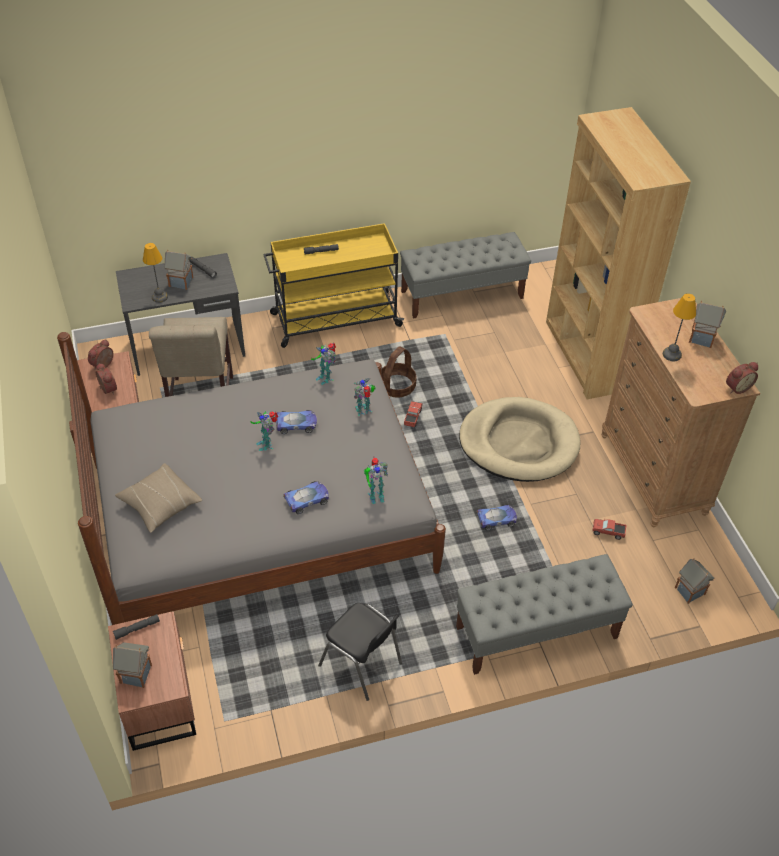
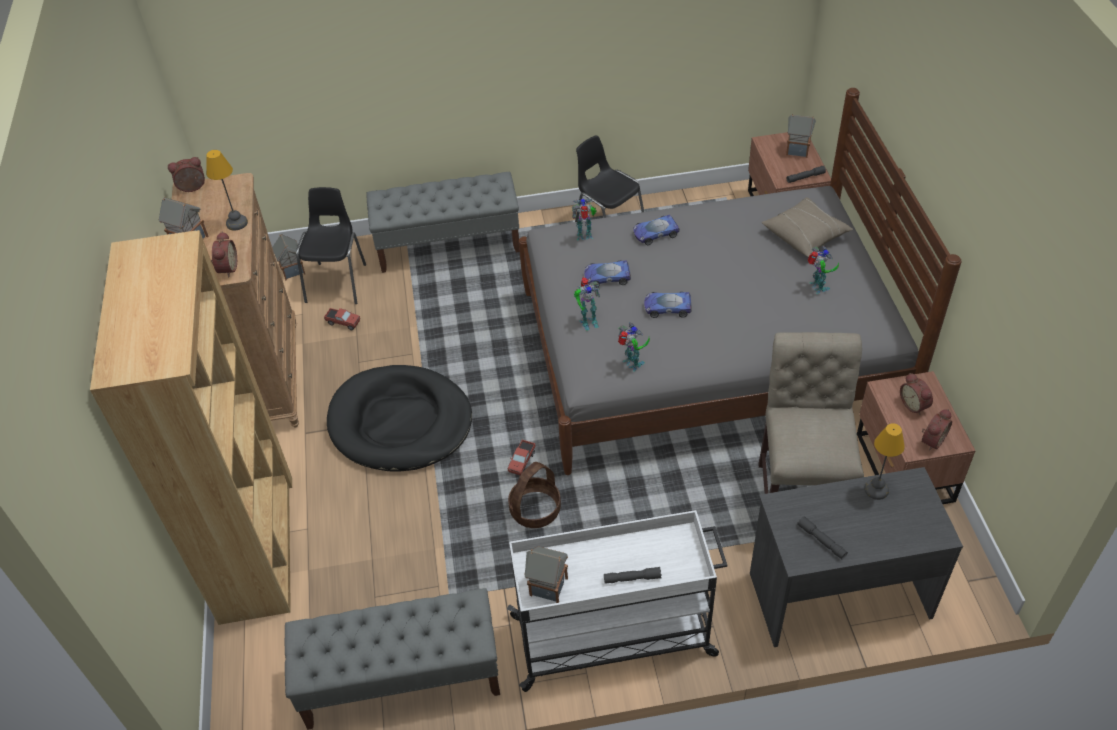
camera: 170 degrees left, 0 degrees up
(181, 282) = (849, 517): toy house -> toy house (547, 586)
(266, 444) = (700, 287): toy robot -> toy robot (817, 288)
(334, 320) = (615, 636): yellow cart -> white cart
(497, 519) = (454, 340): toy car -> toy car (606, 277)
(518, 443) = (400, 422): beige dog bed -> black dog bed
(636, 579) = (337, 282): none -> black chair
(653, 316) = (226, 268): none -> alarm clock

